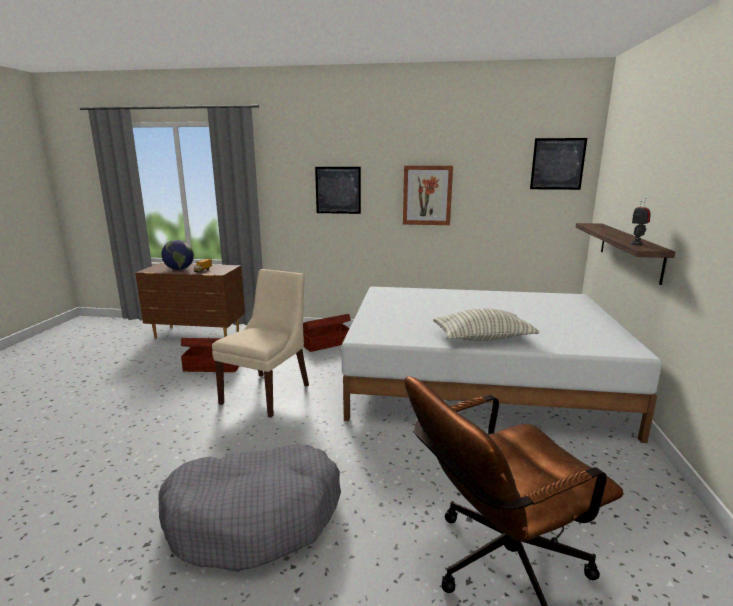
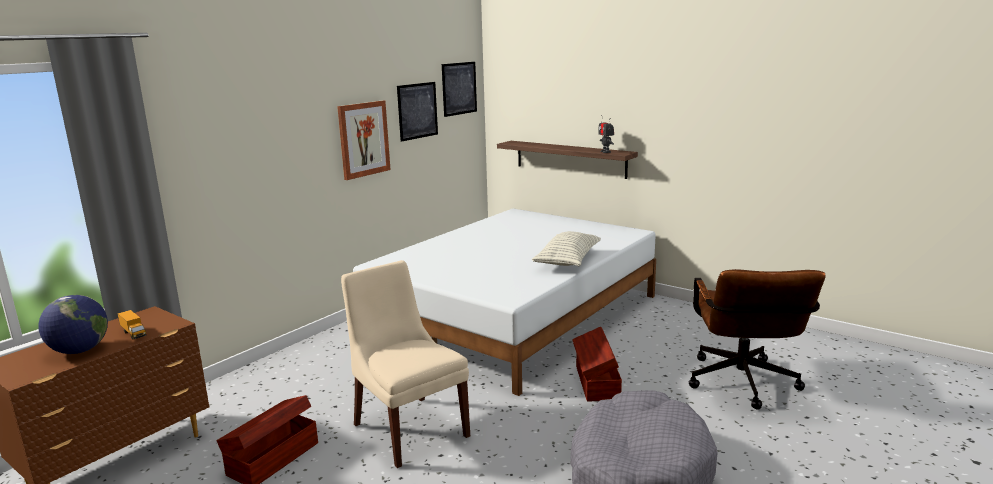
camera: 60 degrees left, 0 degrees up
(325, 343) = (323, 364): brown storage box -> brown storage box (596, 383)
(338, 190) = (266, 151): picture -> picture (417, 111)

